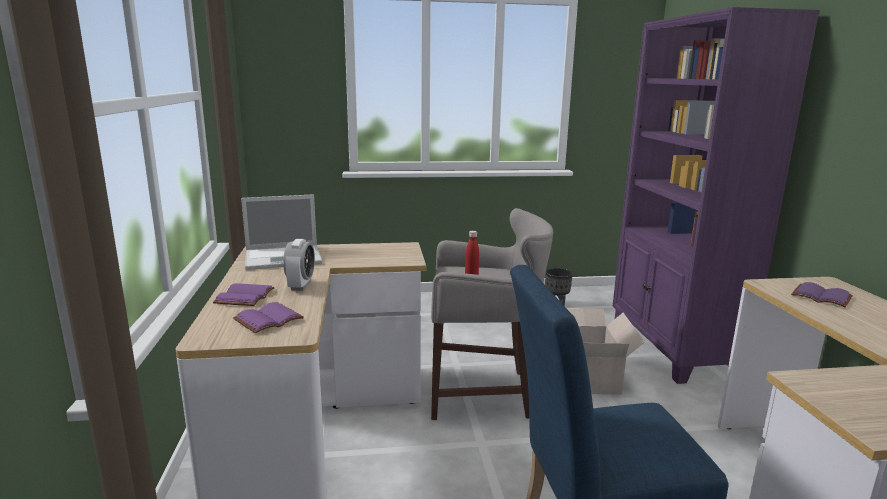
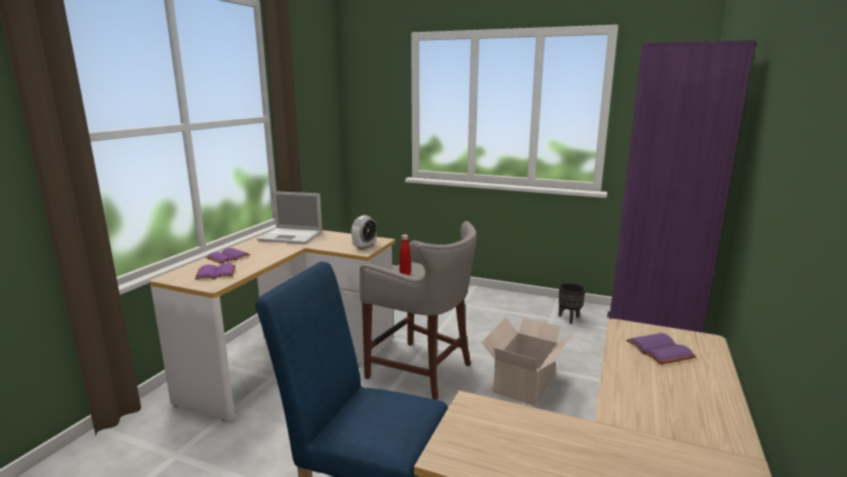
camera: 30 degrees right, 0 degrees up
(301, 285) = (268, 256): alarm clock -> alarm clock (364, 246)

